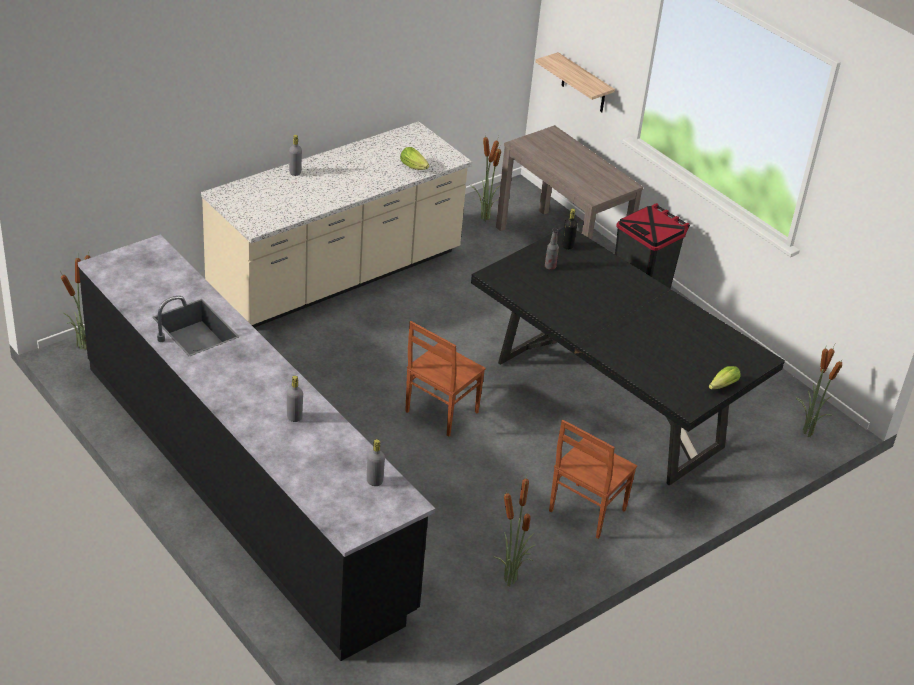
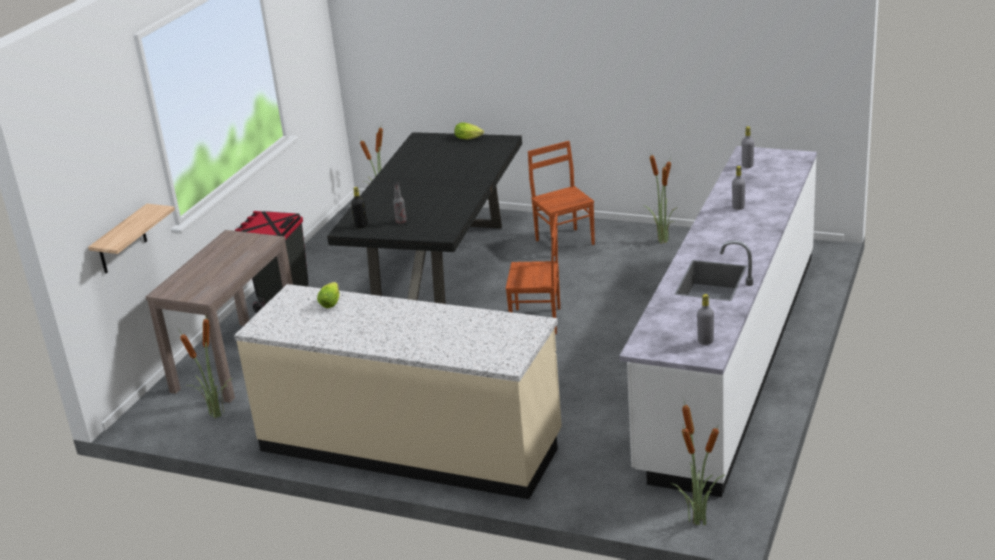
camera: 115 degrees left, 10 degrees down
(243, 483) = (730, 356): black counter -> white counter
(295, 172) = (418, 348): grey bottle -> grey bottle (705, 341)
(585, 511) = (565, 241): brown chair -> brown chair turned 120 degrees counterclockwise

